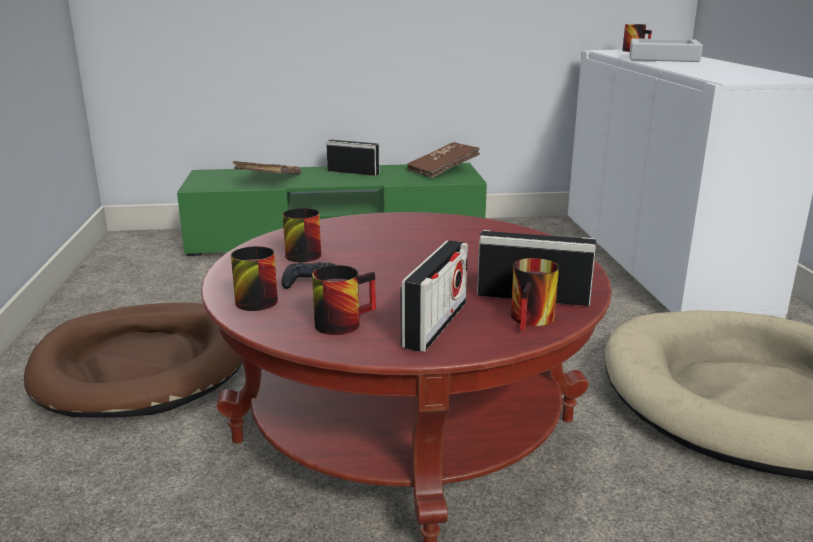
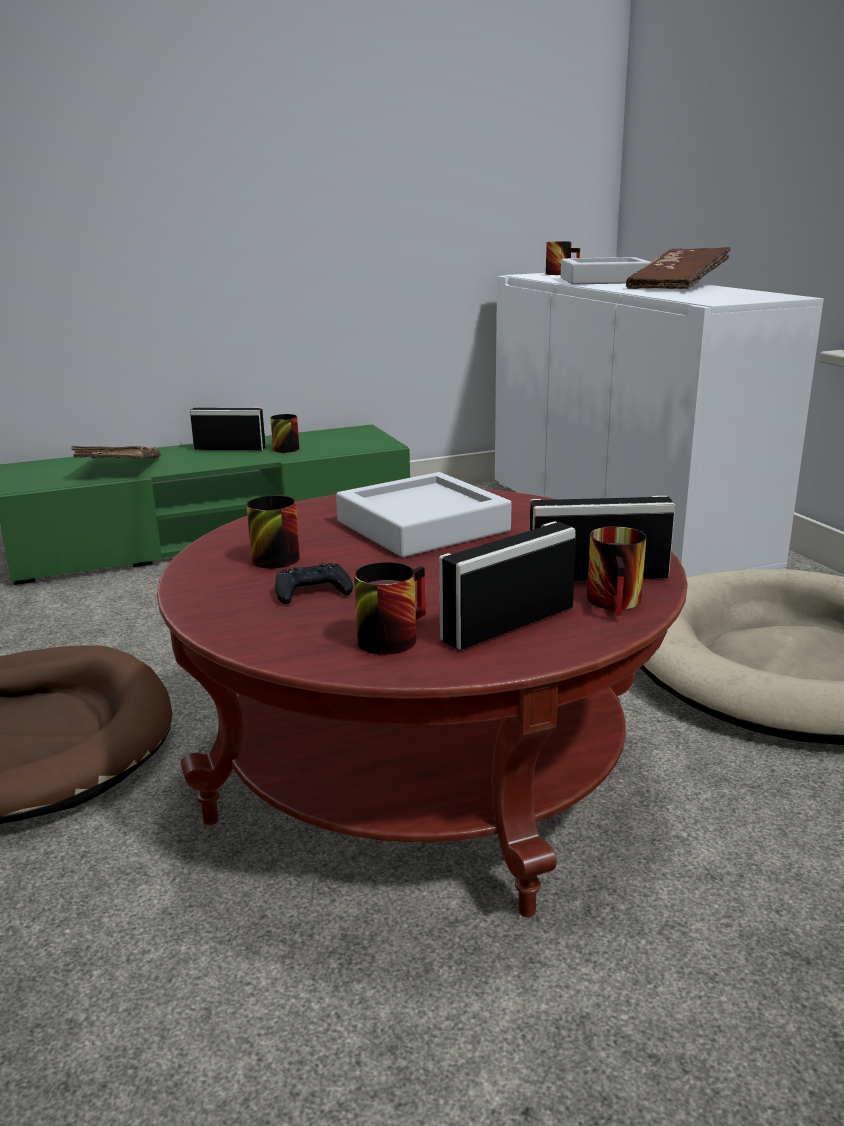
camera: 15 degrees left, 0 degrees up
(254, 298) = (252, 622): mug -> mug (283, 448)
(426, 243) = (422, 526): none -> grey tray
(435, 324) = (508, 623): radio -> radio turned 135 degrees counterclockwise
(442, 171) = (345, 437): brown book -> brown book (677, 287)

